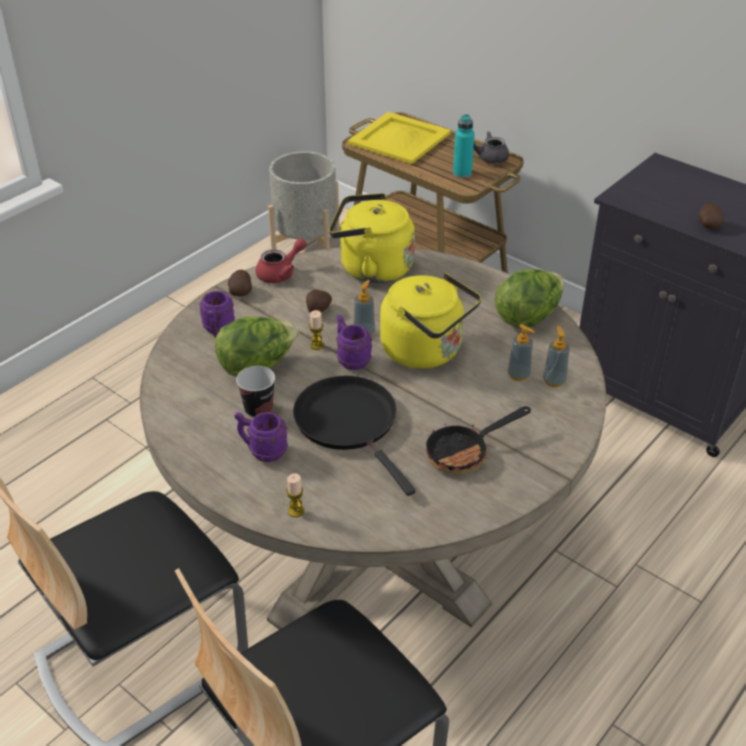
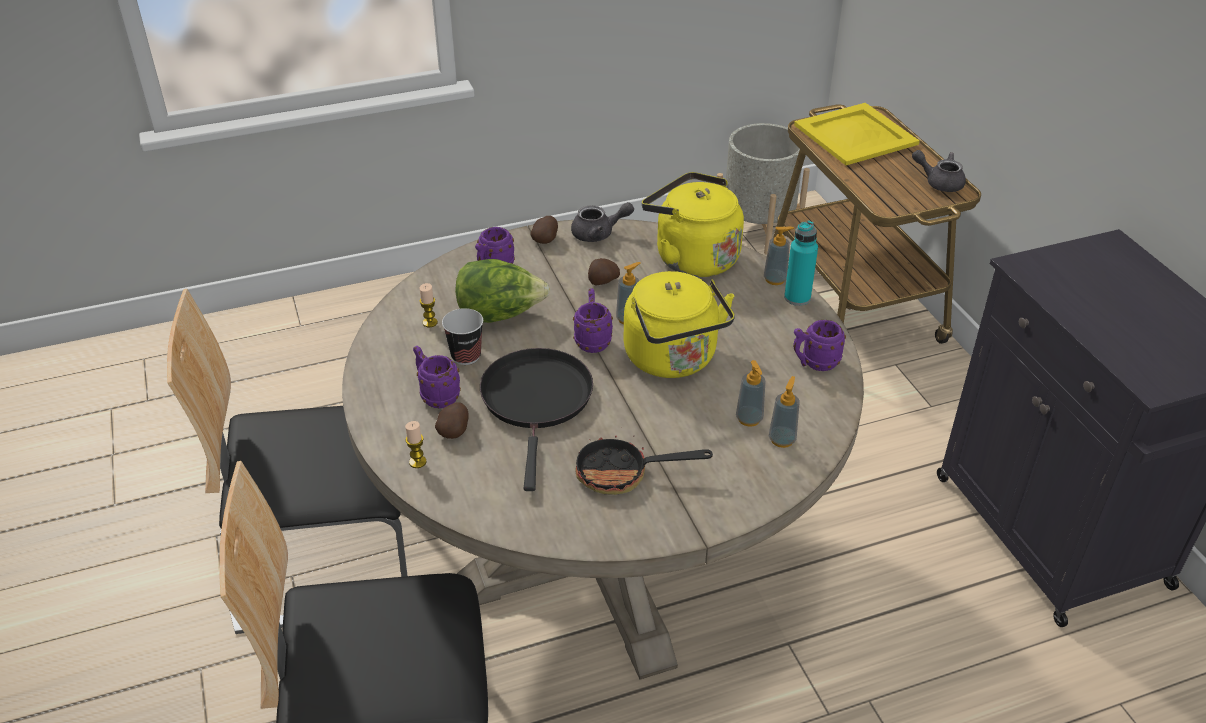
camera: 30 degrees right, 0 degrees up
(281, 273) = (599, 234): red teapot -> grey teapot
(317, 345) = (571, 315): candle -> candle (430, 322)
(447, 264) = (775, 279): none -> soap dispenser
(462, 173) = (895, 191): turquoise bottle -> turquoise bottle (797, 298)
(528, 317) = (814, 363): lettuce -> purple mug
(707, 225) = (1107, 332): potato -> potato (455, 430)

